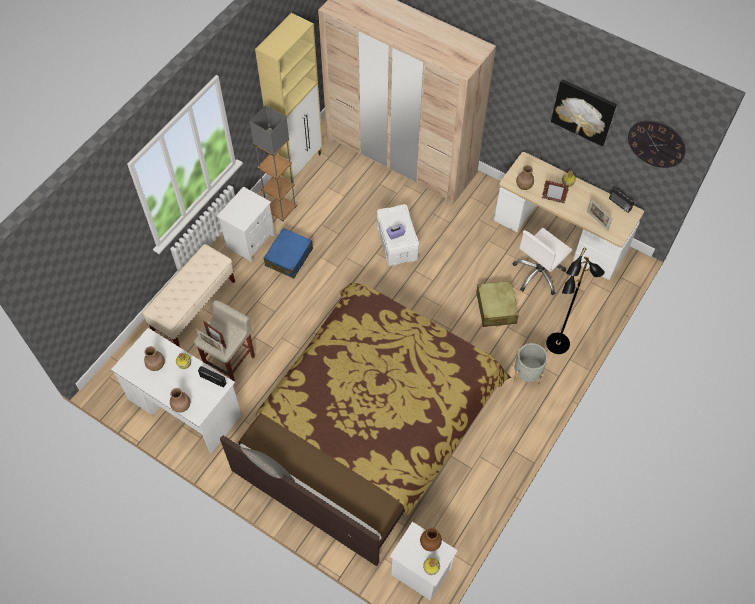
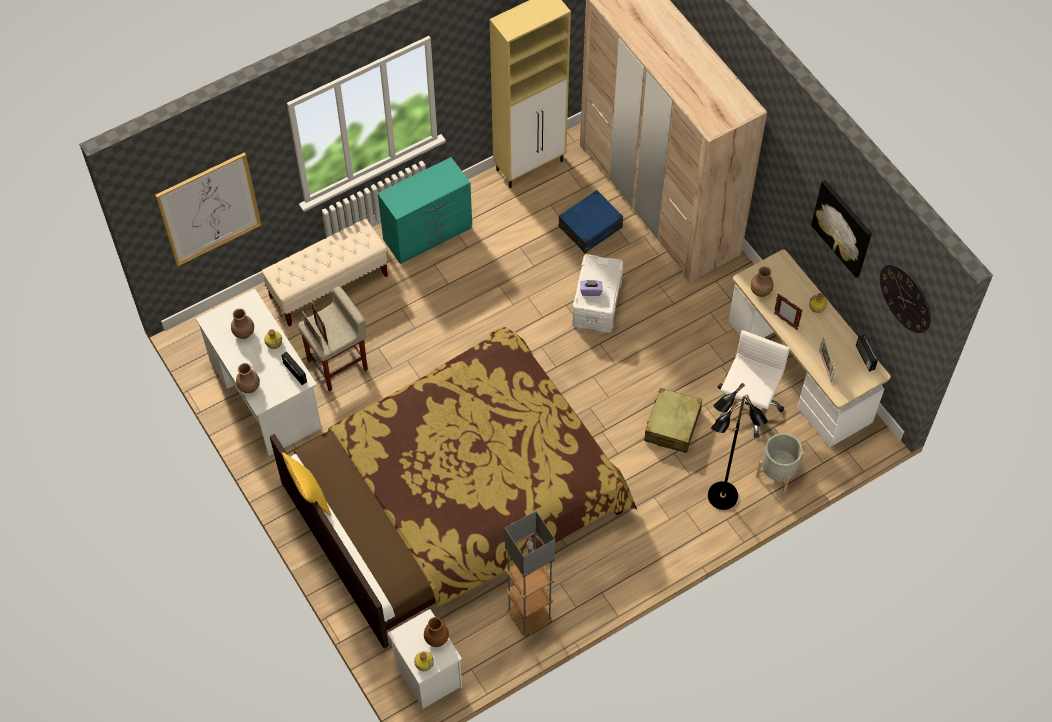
camera: 25 degrees right, 0 degrees up
(89, 276) = (209, 209): none -> picture
(250, 240) = (428, 234): white nightstand -> turquoise dresser
(270, 473) = (309, 496): grey pillow -> yellow pillow
(281, 210) = (482, 212): grey floor lamp -> grey floor lamp (529, 617)
(289, 257) = (462, 271): blue suitcase -> blue suitcase (590, 227)
(527, 374) = (666, 515): grey planter -> grey planter (778, 472)
(538, 274) = (746, 406): white office chair -> white office chair turned 135 degrees clockwise

